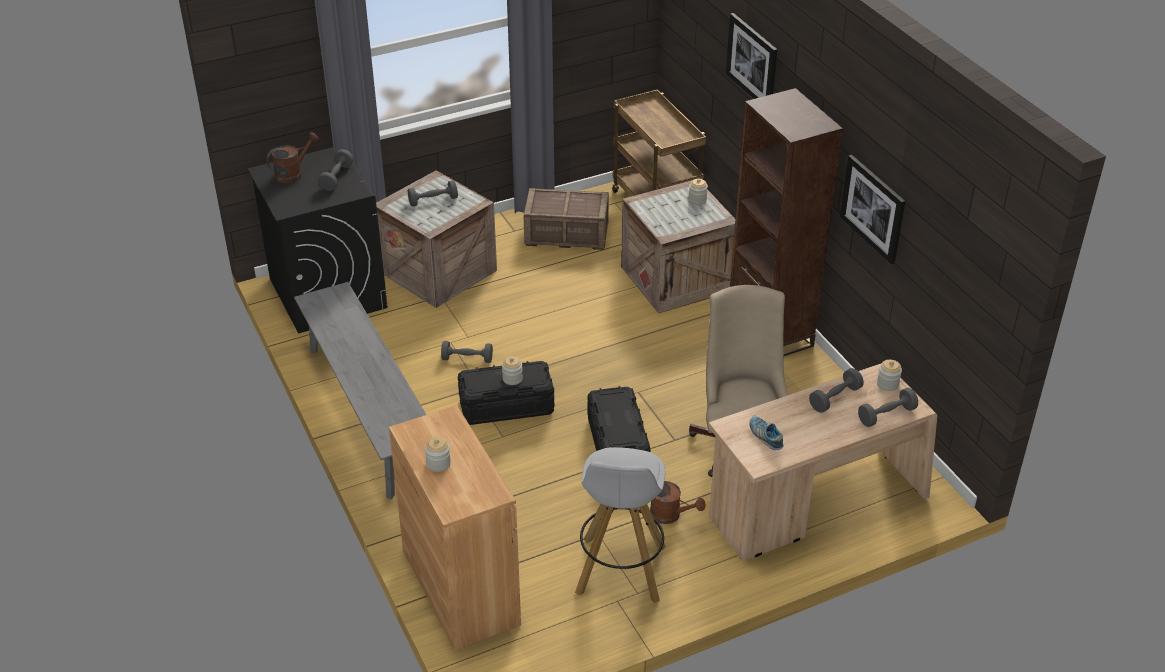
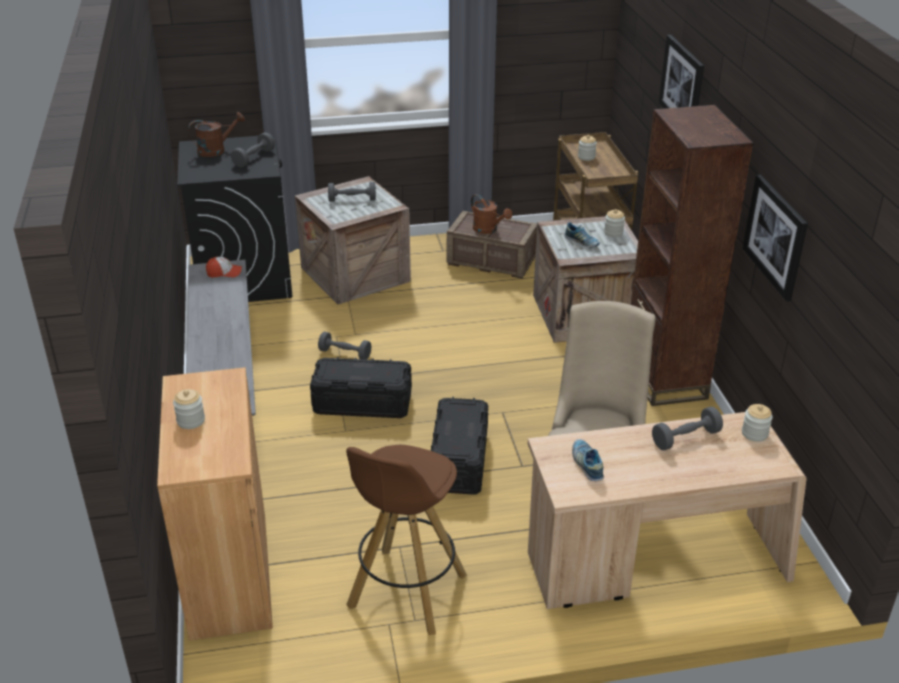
camera: 15 degrees right, 5 degrees down
(335, 300) = (224, 273): none -> cap
(512, 379) = (367, 373): jar -> jar (586, 157)
(620, 571) = (406, 592): white stool -> brown stool
(670, 515) = (486, 543): brown watering can -> brown watering can (488, 230)
(672, 215) = (581, 242): none -> shoe
(886, 415) = (742, 467): grey dumbbell -> none

